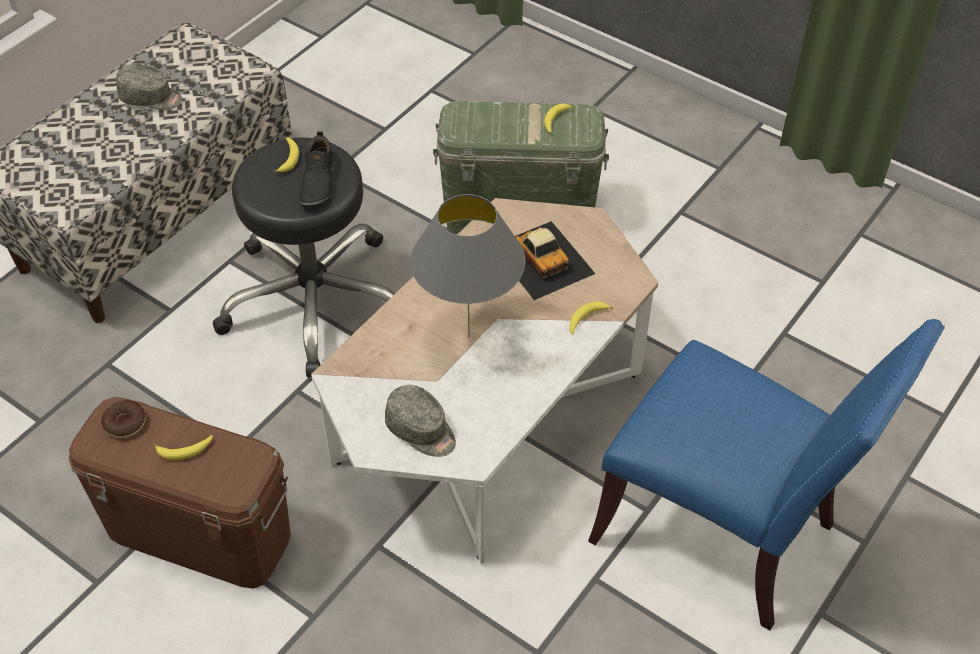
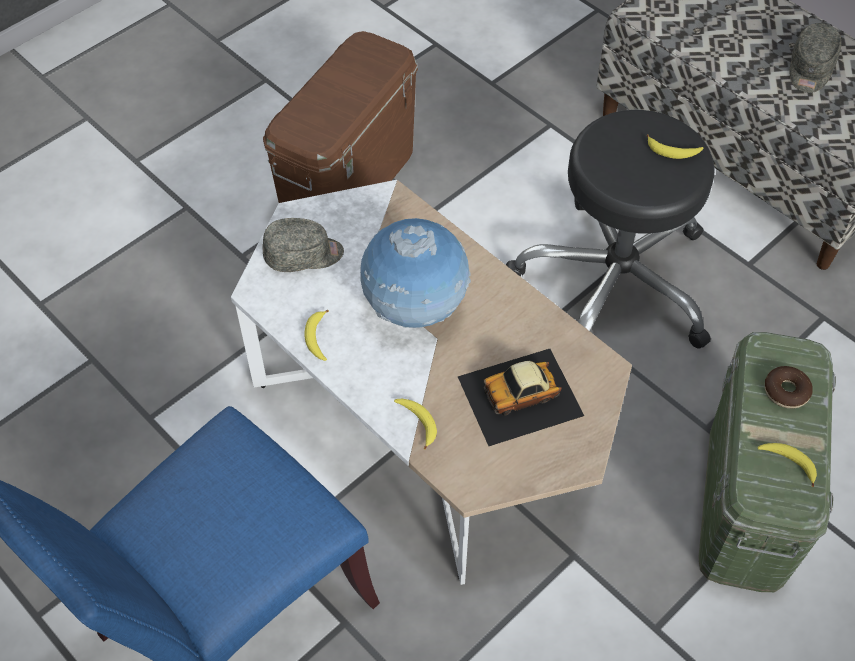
camera: 100 degrees right, 5 degrees up
(125, 423) = (378, 61): donut -> donut (786, 391)
(185, 451) = (337, 97): banana -> banana (317, 338)
(317, 182) = (632, 173): black shoe -> none
(421, 430) = (304, 255): grey cap -> grey cap turned 150 degrees counterclockwise
(469, 337) = (415, 309): grey table lamp -> globe

